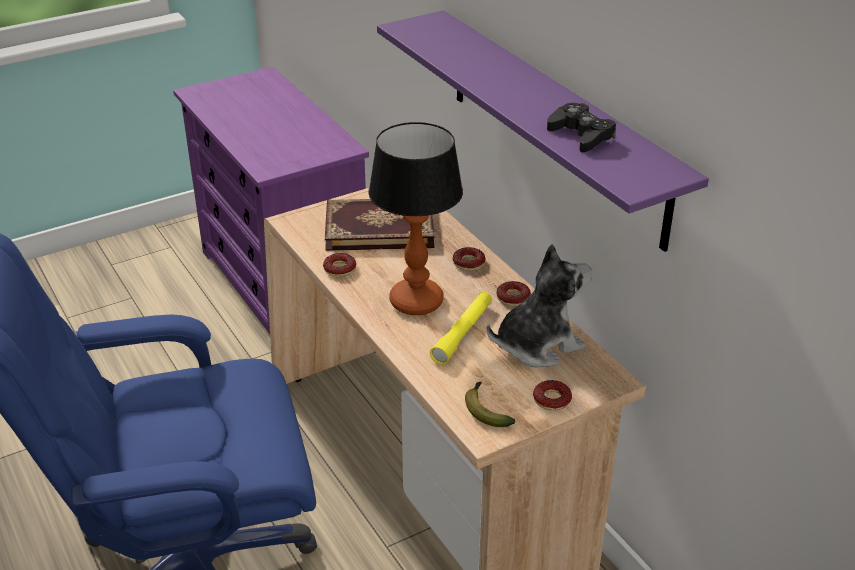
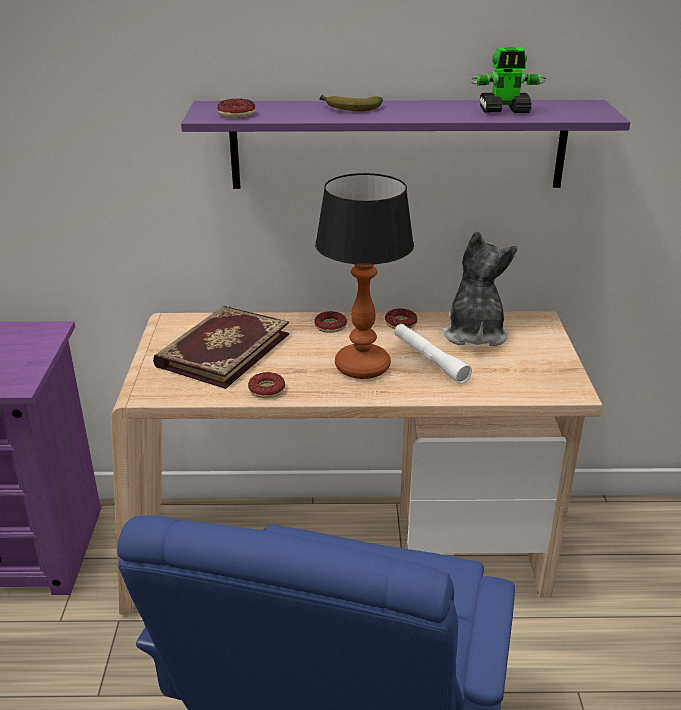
camera: 60 degrees left, 5 degrees down
(462, 333) = (429, 359): yellow flashlight -> white flashlight
(485, 410) = (542, 381): banana -> banana (348, 109)
(552, 399) = (548, 349): donut -> donut (236, 114)
(581, 135) = (505, 111): black game controller -> toy robot

